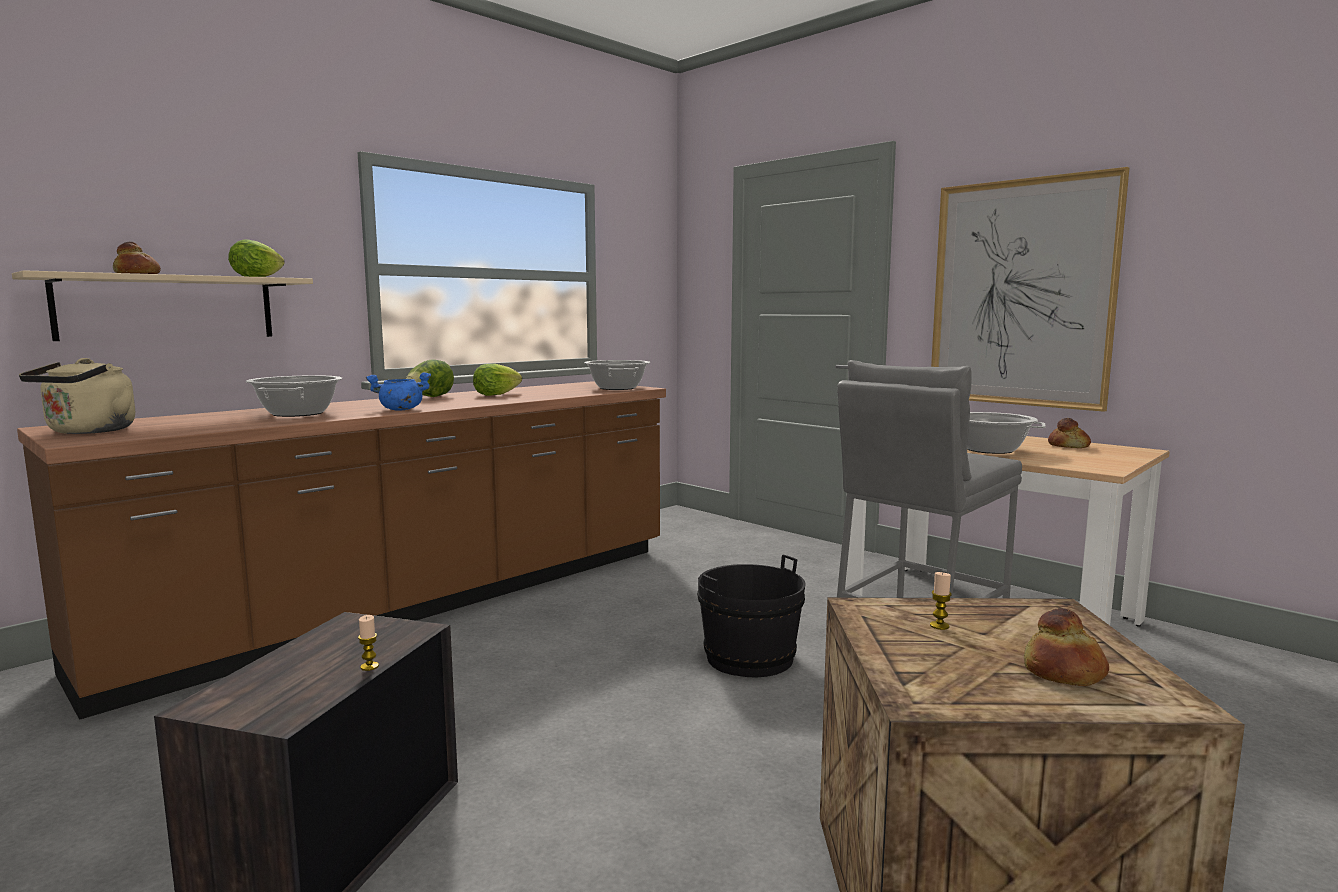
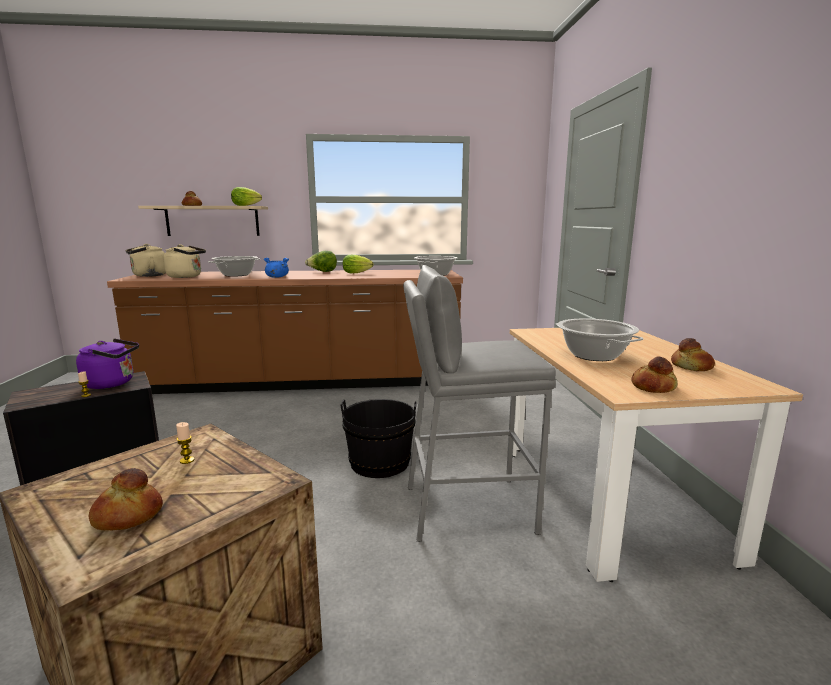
camera: 40 degrees right, 5 degrees up
(205, 424) = (187, 276): none -> beige kettle
(354, 640) = (112, 383): none -> purple kettle
(1021, 293) = (713, 208): picture -> none
(1101, 462) = (652, 387): none -> bread

